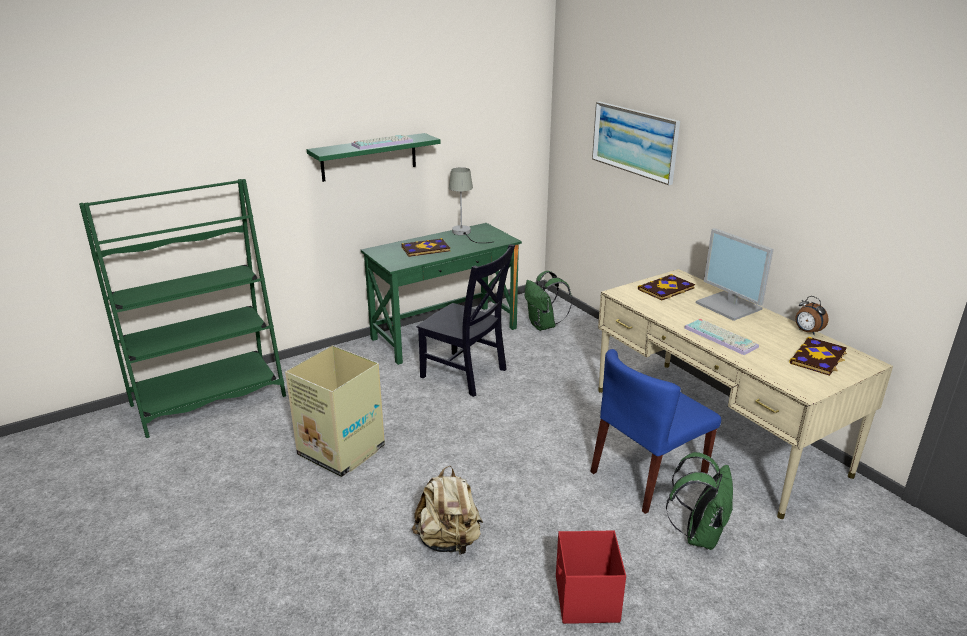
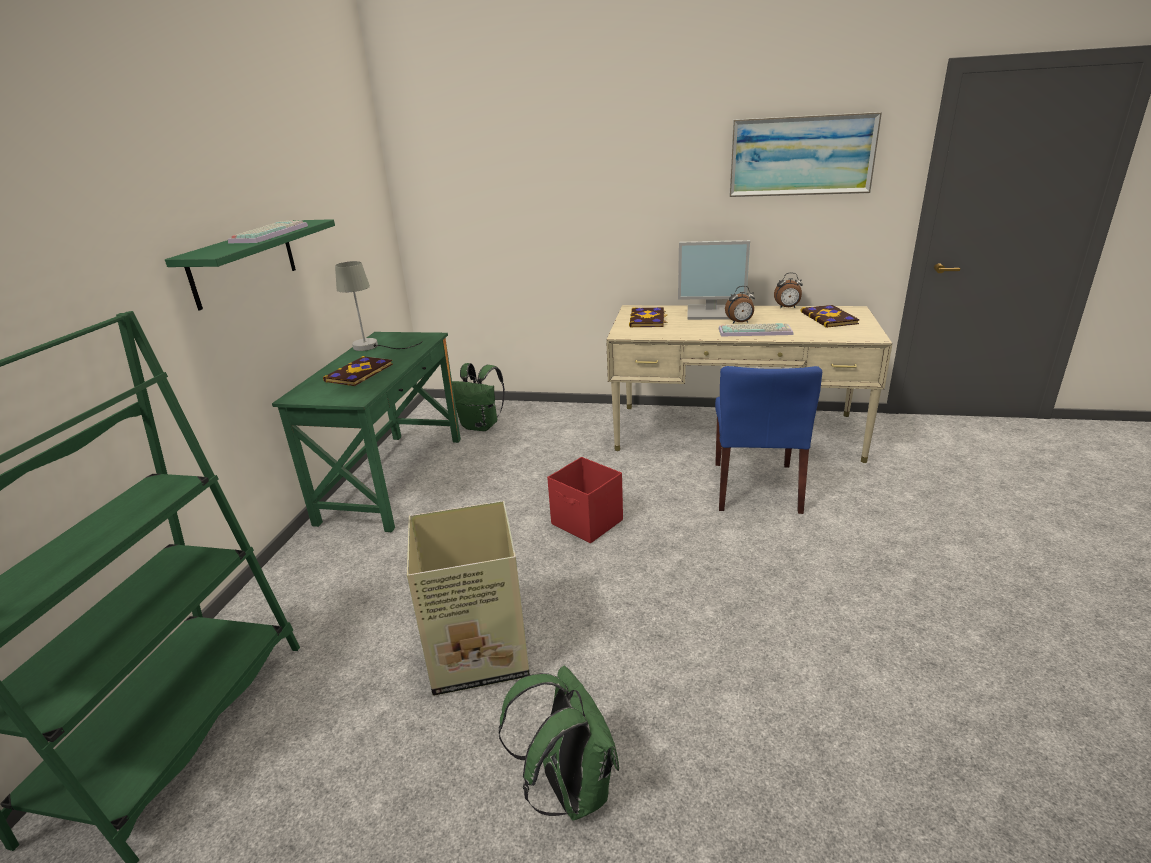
camera: 45 degrees left, 0 degrees up
(449, 541) = (730, 647): beige backpack -> none
(466, 374) = (482, 500): black chair -> none
(586, 600) = (889, 602): red storage box -> red storage box (587, 523)
(634, 141) = (531, 187): picture -> picture (801, 156)
(699, 534) = (852, 503): green backpack -> green backpack (569, 788)
(728, 325) = (739, 323): none -> alarm clock

